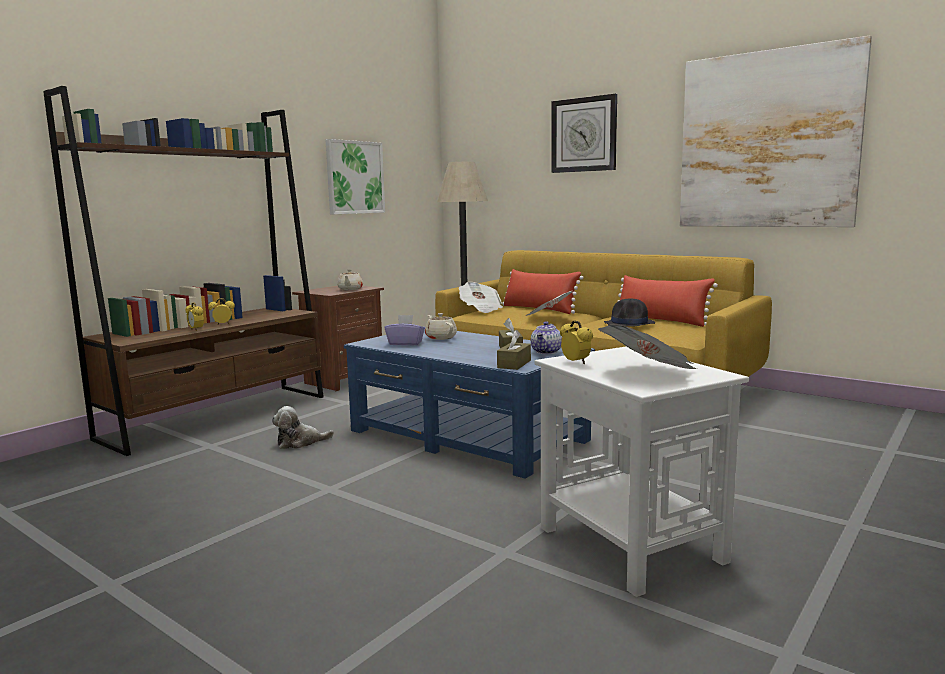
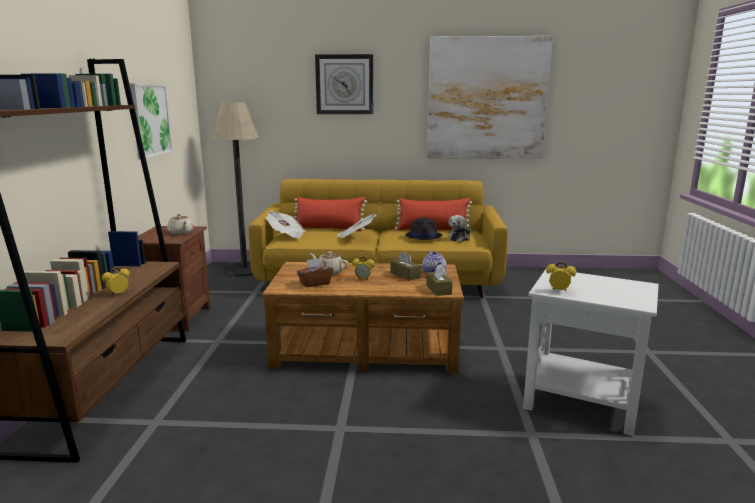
camera: 35 degrees left, 5 degrees up
(196, 330) = (104, 307): alarm clock -> alarm clock (363, 279)
(300, 442) = (242, 392): plush toy -> plush toy (460, 238)
(405, 343) = (315, 283): purple tissue box -> brown tissue box
(467, 436) = (367, 348): blue coffee table -> brown coffee table
(649, 374) = (615, 292): newspaper -> none

